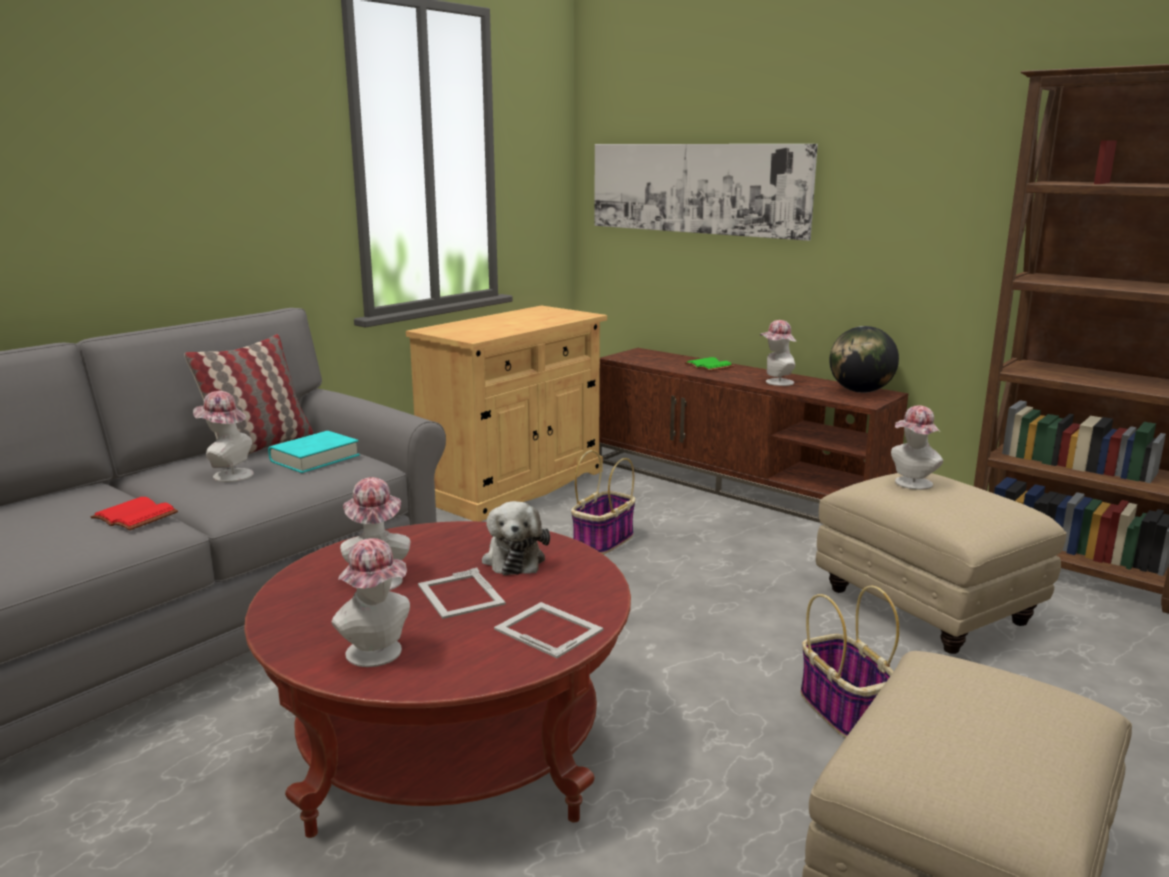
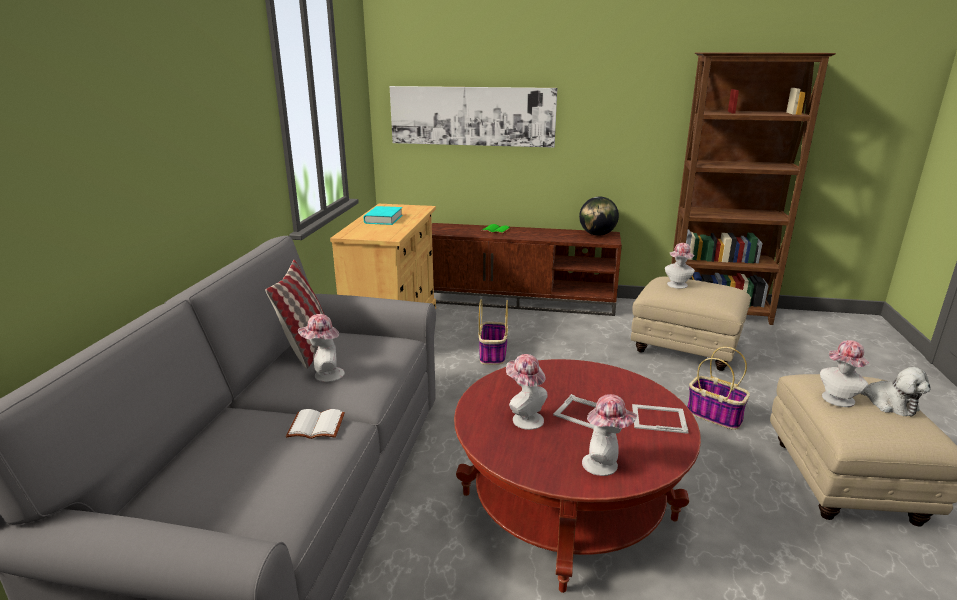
camera: 30 degrees left, 5 degrees up
(132, 517) = (315, 427): red book -> white book
(315, 458) = (364, 347): turquoise book -> turquoise book (383, 219)
(514, 559) = (575, 382): plush toy -> plush toy (888, 403)
(776, 382) = (548, 236): hat -> hat (837, 401)

